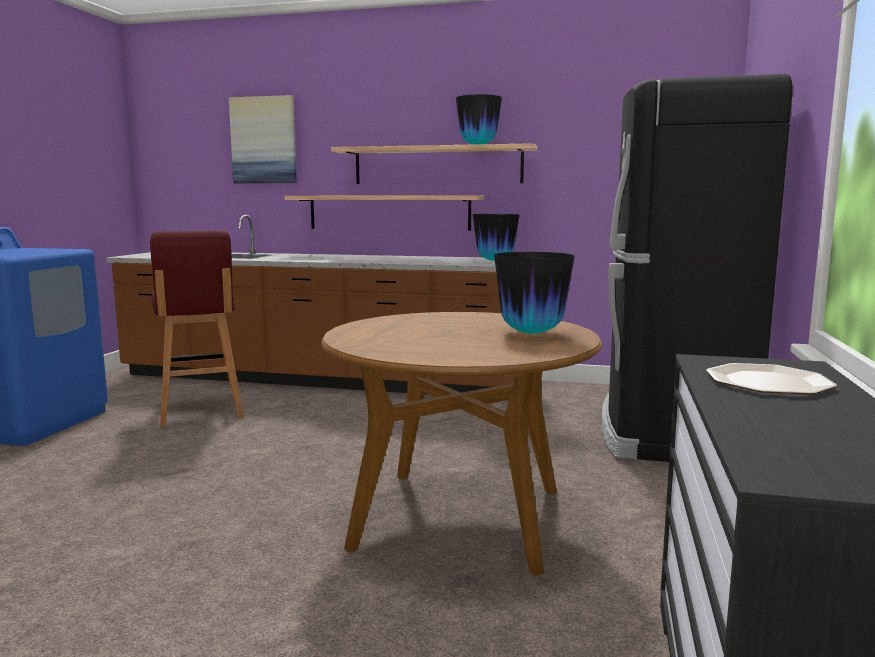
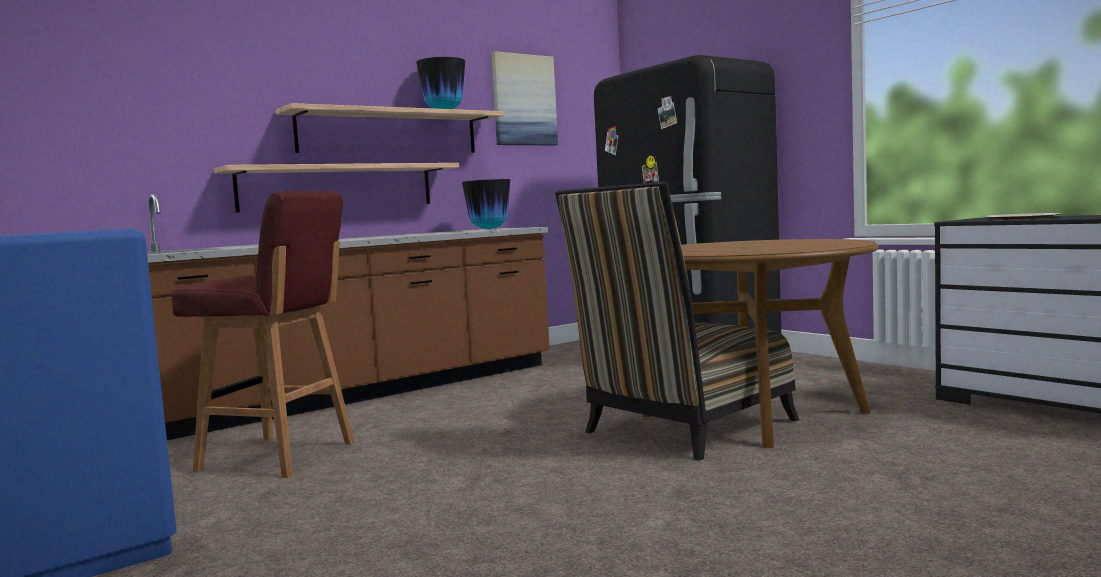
camera: 50 degrees left, 5 degrees down
(264, 140) = (152, 91): picture -> picture (523, 100)
(373, 501) = (682, 429): none -> chair
(531, 333) = (775, 242): vase -> none

